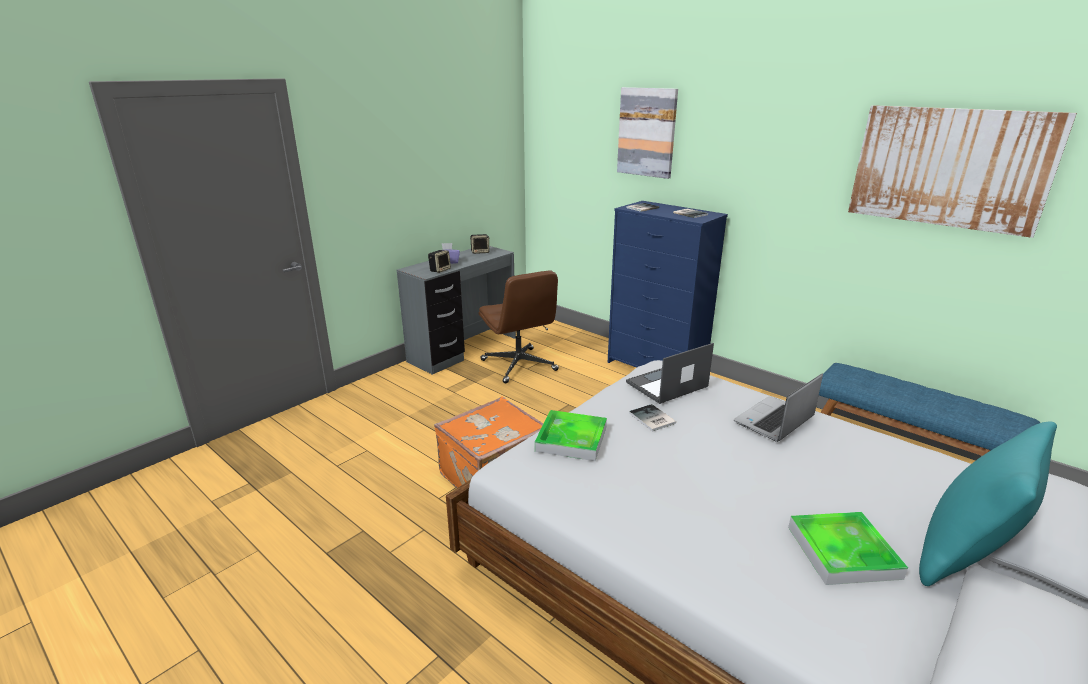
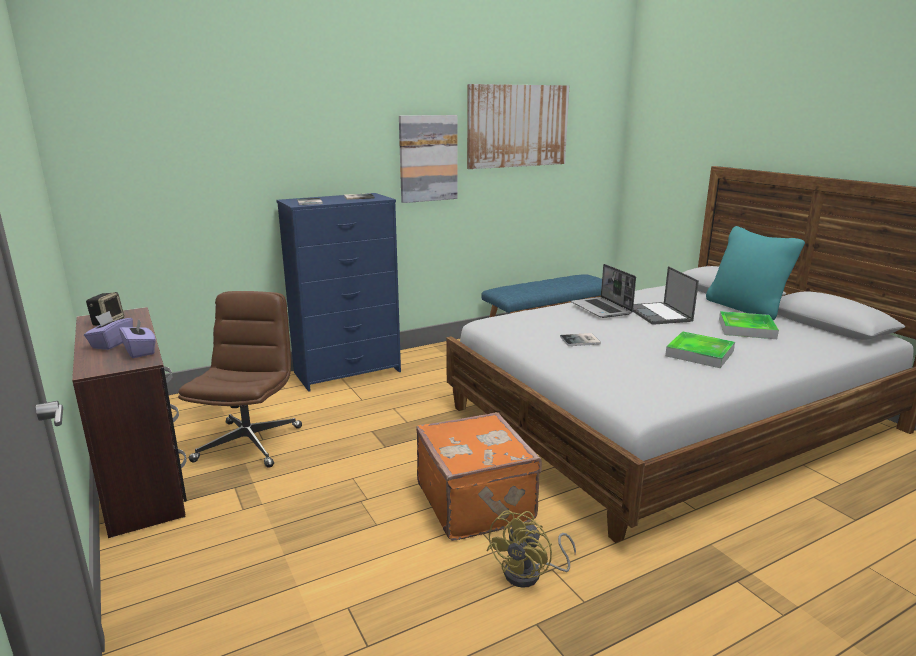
camera: 70 degrees left, 5 degrees down
(414, 519) = (530, 574): none -> yellow fan
(440, 270) = (140, 351): speaker -> purple tissue box
(464, 350) = (145, 477): grey desk -> brown desk
(519, 366) = (249, 443): brown office chair -> brown office chair turned 75 degrees counterclockwise
(571, 439) = (603, 372): tray -> tray (699, 353)
(647, 132) = (265, 121): picture -> picture (428, 158)
(666, 385) = (530, 324): laptop -> laptop (659, 314)

